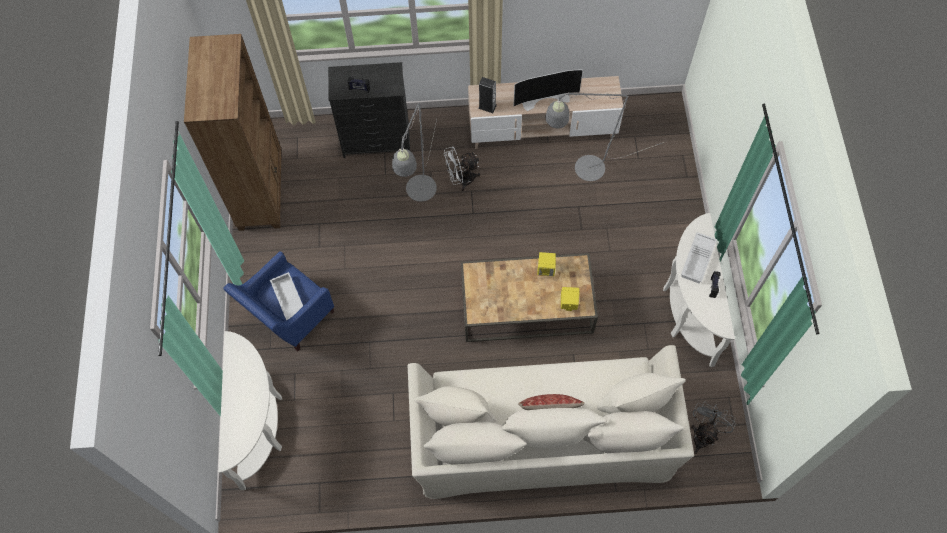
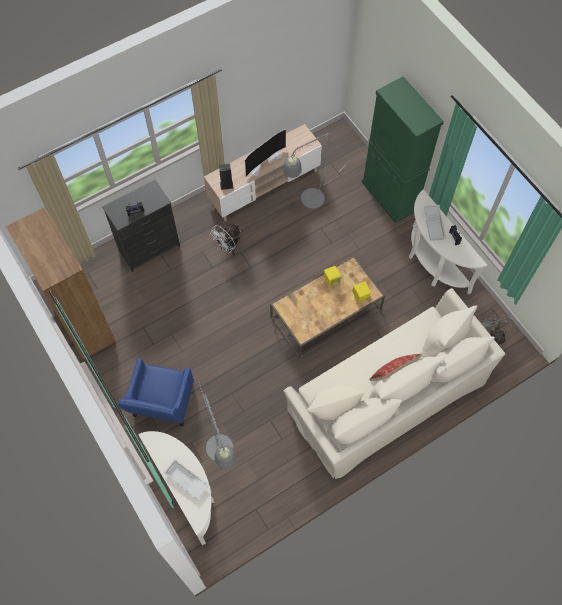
camera: 30 degrees left, 0 degrees up
(288, 299) = (163, 390): white tray -> white tray (185, 480)
(420, 195) = (205, 272): grey floor lamp -> grey floor lamp (222, 454)
(683, 207) = (390, 196): none -> green cabinet

